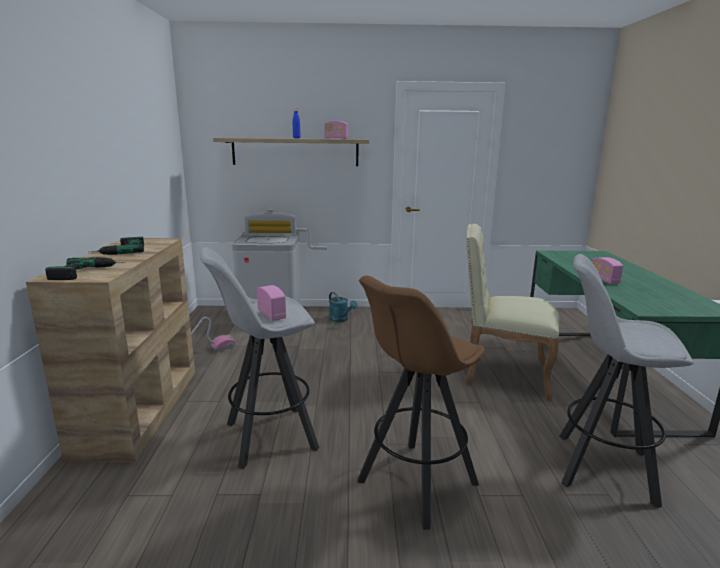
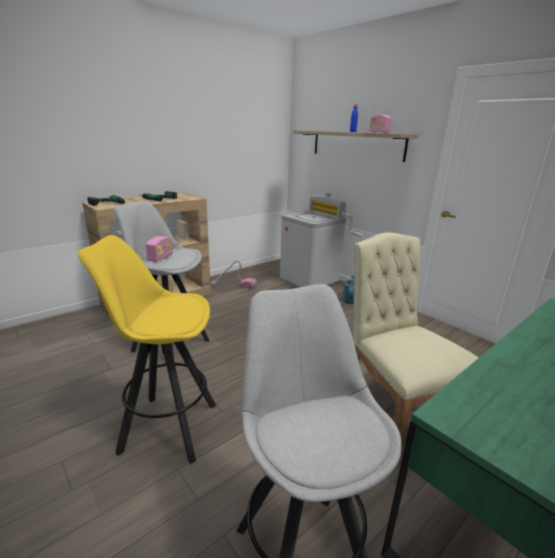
camera: 50 degrees right, 5 degrees up
(414, 484) = (166, 426): brown stool -> yellow stool
(604, 280) = (526, 362): radio -> none

